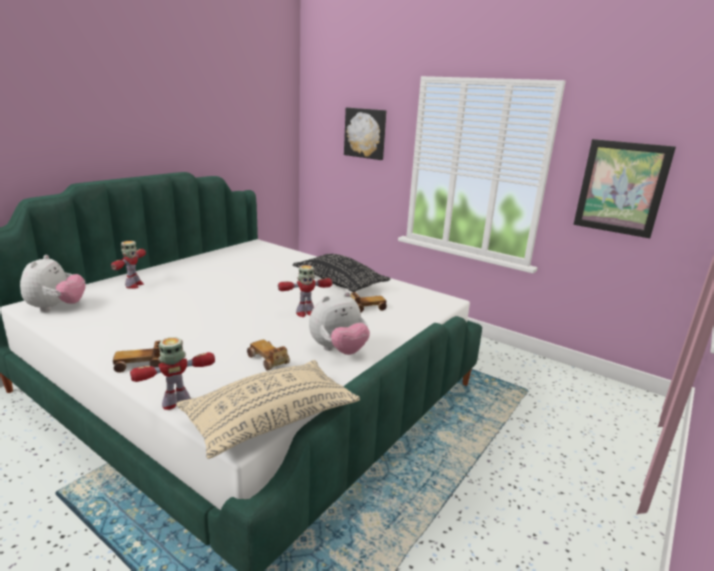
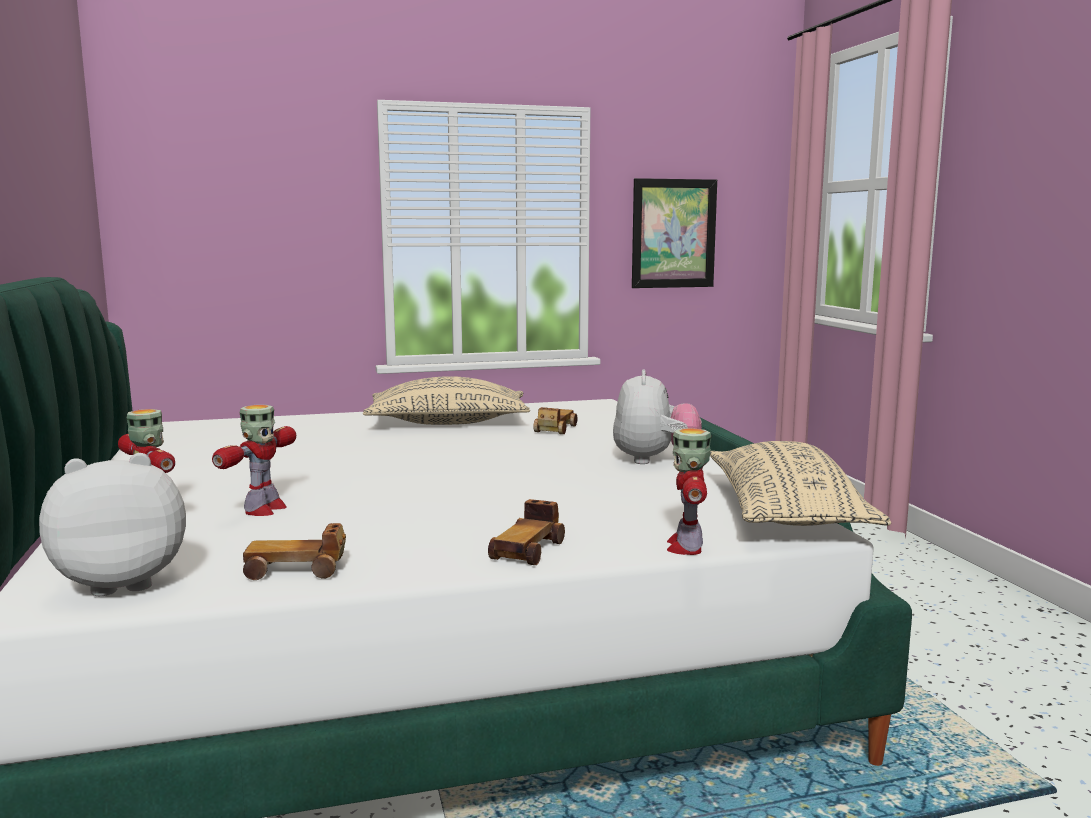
camera: 50 degrees left, 10 degrees down
(56, 307) = (122, 582): plush toy -> plush toy turned 60 degrees counterclockwise
(268, 360) = (631, 489): toy car -> toy car (297, 570)
(305, 313) = (516, 452): toy robot -> toy robot (264, 509)
(340, 283) = (448, 423): black pillow -> beige pillow
(365, 133) = (275, 198): picture -> none

